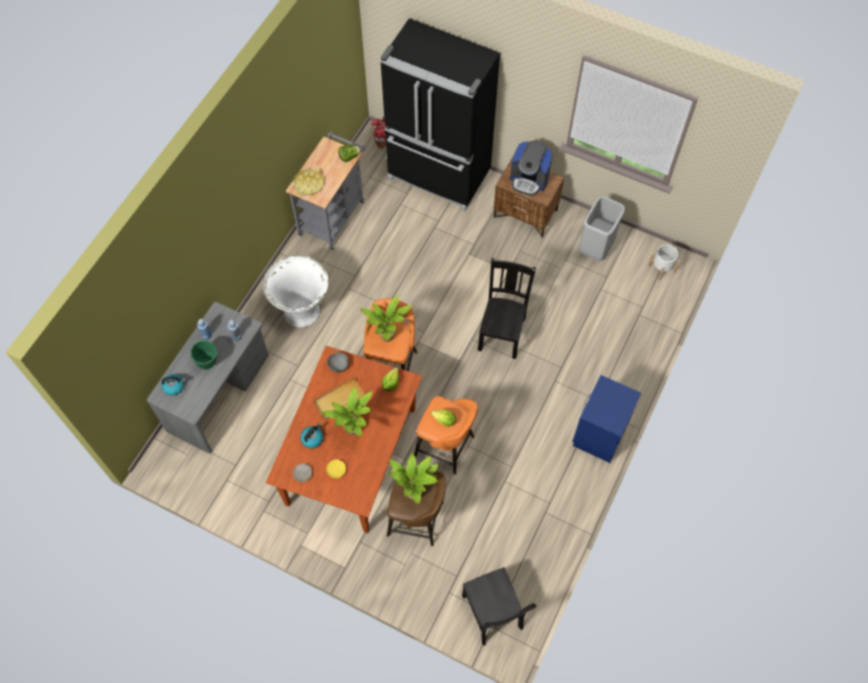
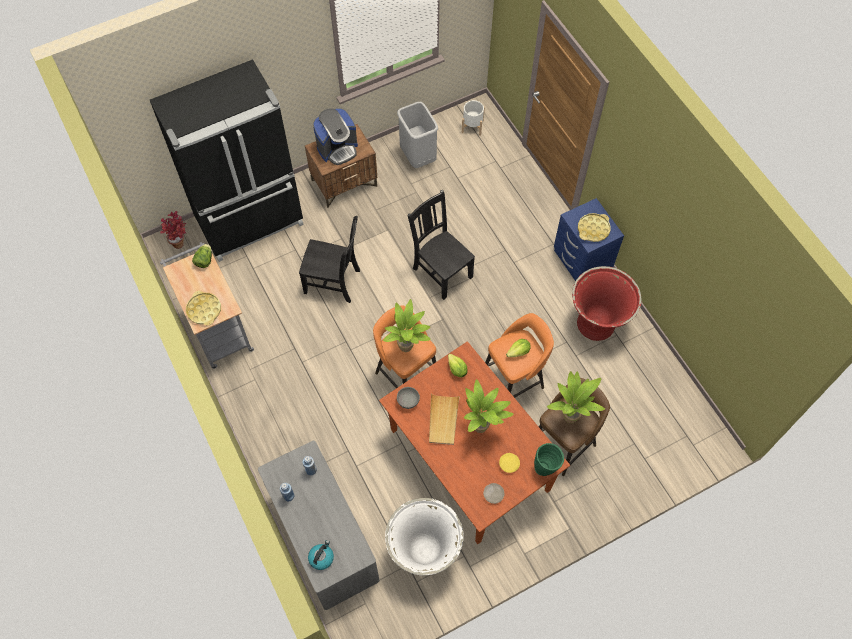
camera: 55 degrees left, 0 degrees up
(209, 364) = (322, 511): green vase -> green vase (546, 466)
(302, 310) = (294, 413): white planter -> white planter (424, 552)
(312, 438) = (464, 465): kettle -> none
(493, 614) = (684, 437): black chair -> black chair (334, 282)
(548, 481) = (597, 324): none -> red planter
(606, 408) = (593, 229): none -> yellow tray

